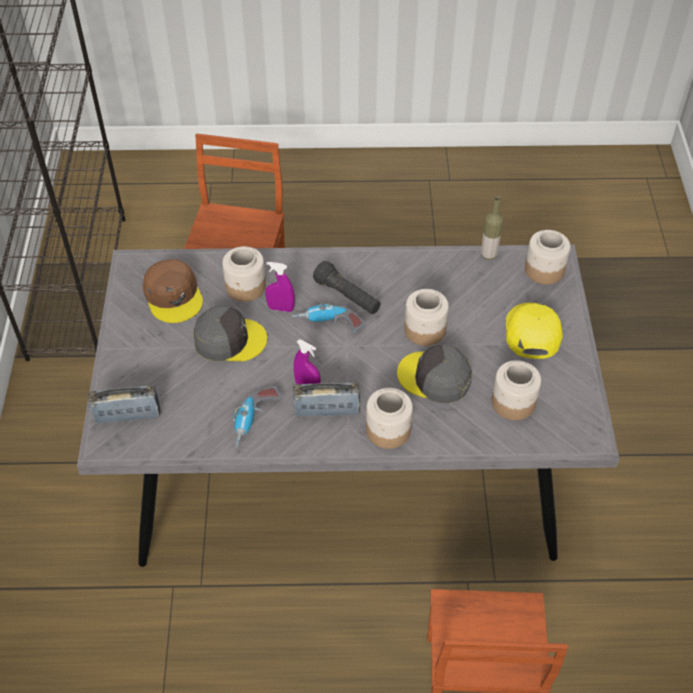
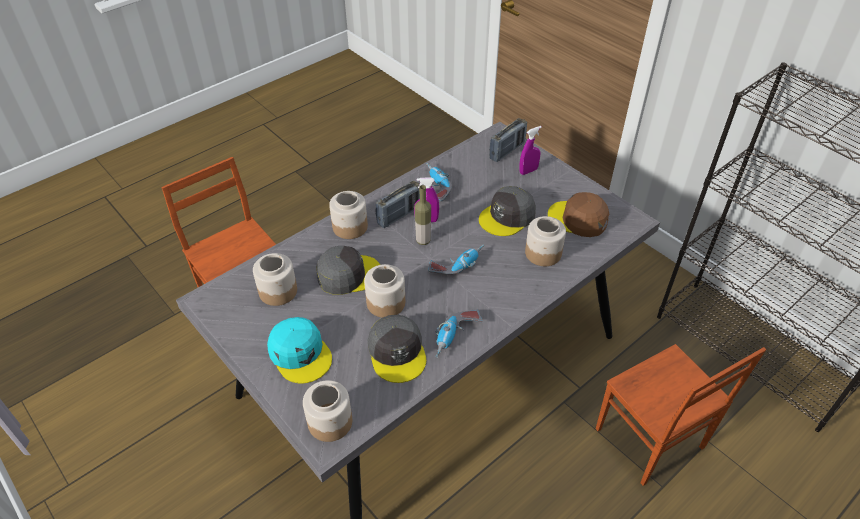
camera: 140 degrees right, 5 degrees down
(280, 308) = (501, 254): purple spray bottle -> purple spray bottle (528, 171)
(347, 296) = (466, 291): black flashlight -> none
(396, 268) = (456, 338): none -> power drill
(452, 286) = (397, 352): none -> grey cap
(488, 255) = (392, 404): bottle -> bottle (423, 240)
(532, 332) = (300, 354): yellow cap -> turquoise cap

